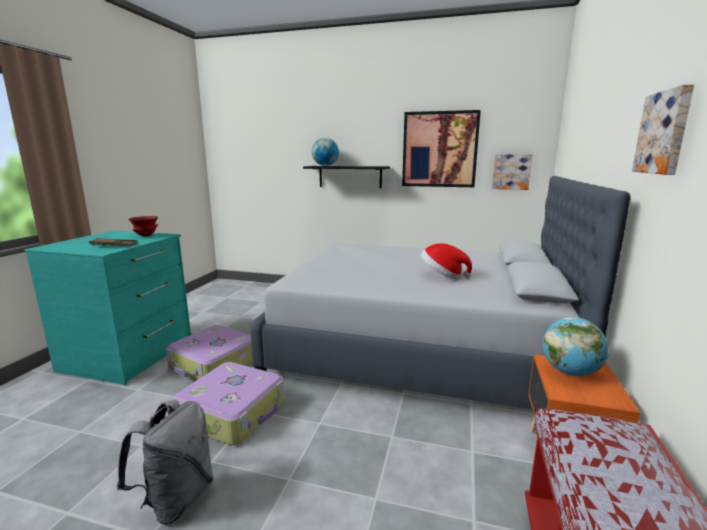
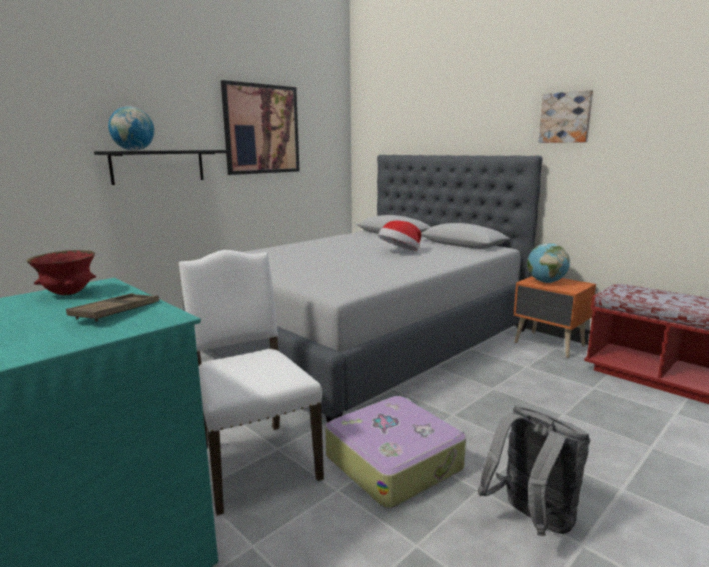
camera: 60 degrees left, 0 degrees up
(214, 364) = (254, 461): suitcase -> white chair
(511, 171) = (323, 153): picture -> none

